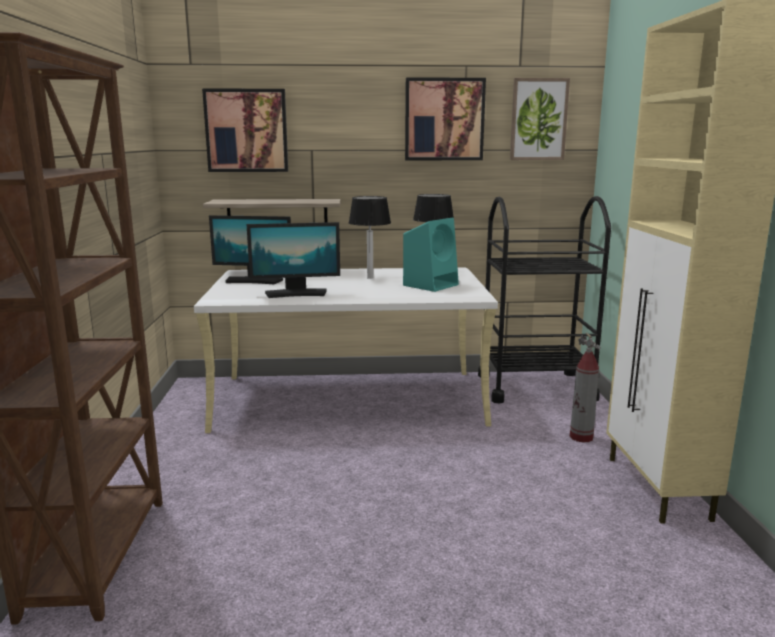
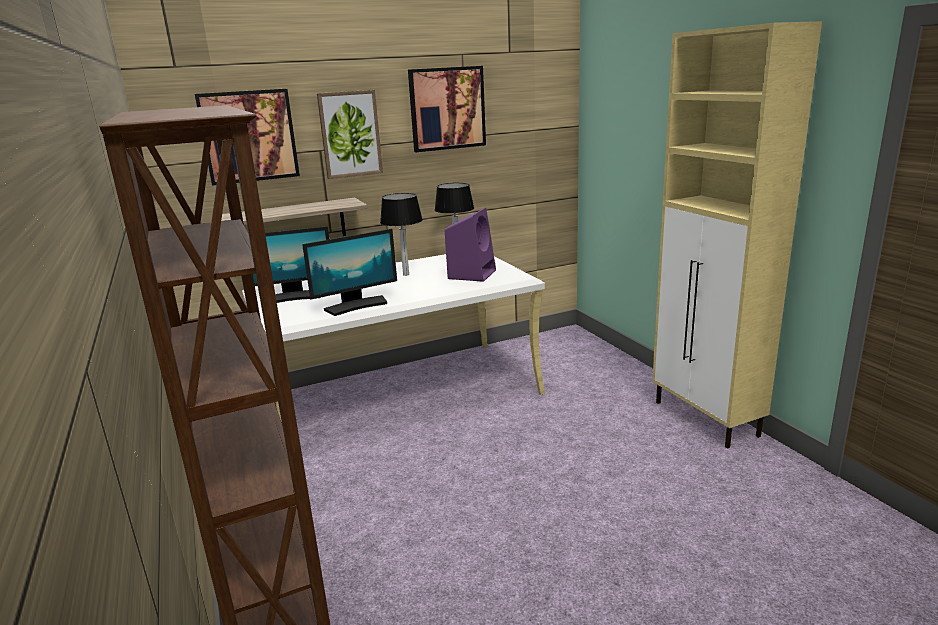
camera: 20 degrees left, 5 degrees up
(431, 285) = (472, 274): turquoise speaker -> purple speaker
(535, 387) = (554, 347): black cart -> none
(538, 119) = (529, 102): picture -> picture (350, 134)
(581, 437) = (622, 387): fire extinguisher -> none

